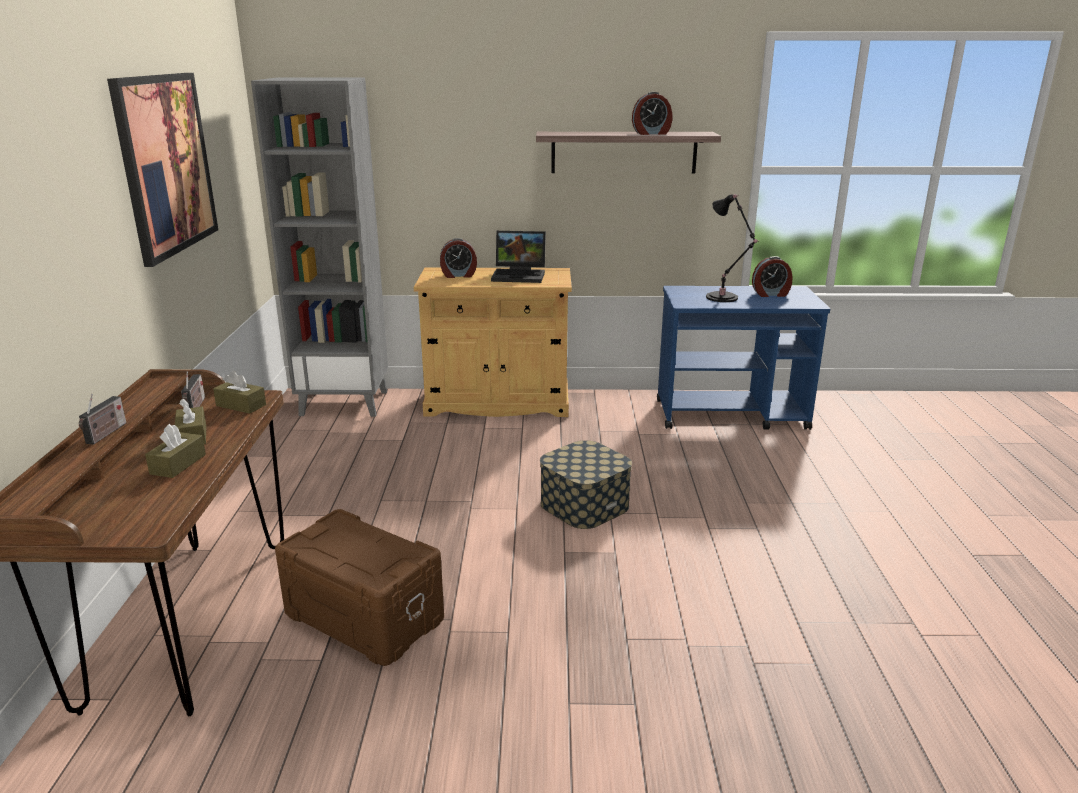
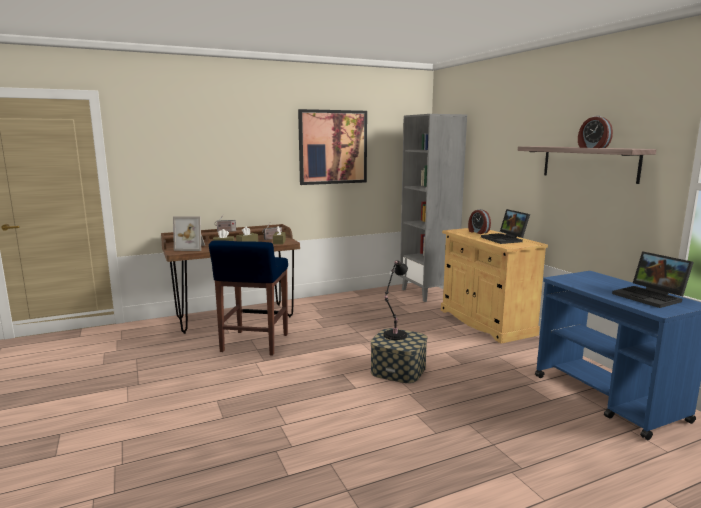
camera: 65 degrees right, 10 degrees down
(131, 505) = (191, 248): none -> picture frame
(363, 618) = (254, 343): brown storage box -> blue stool
(723, 298) = (600, 286): black table lamp -> black table lamp (394, 336)
(770, 294) = (651, 297): alarm clock -> laptop

